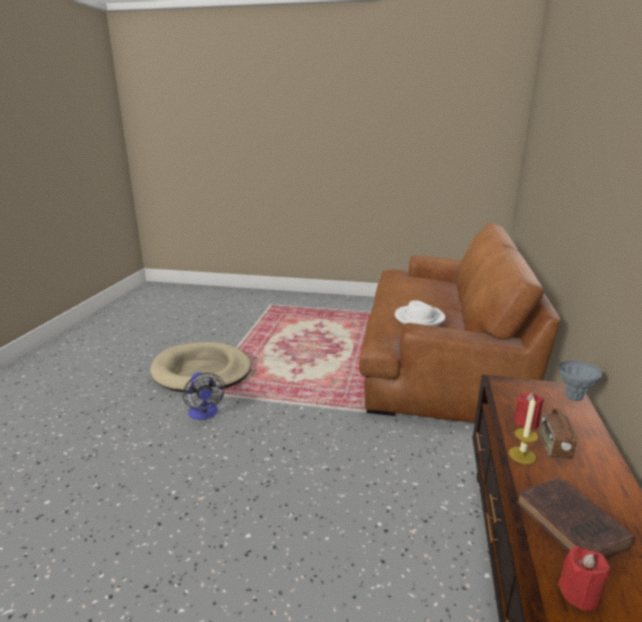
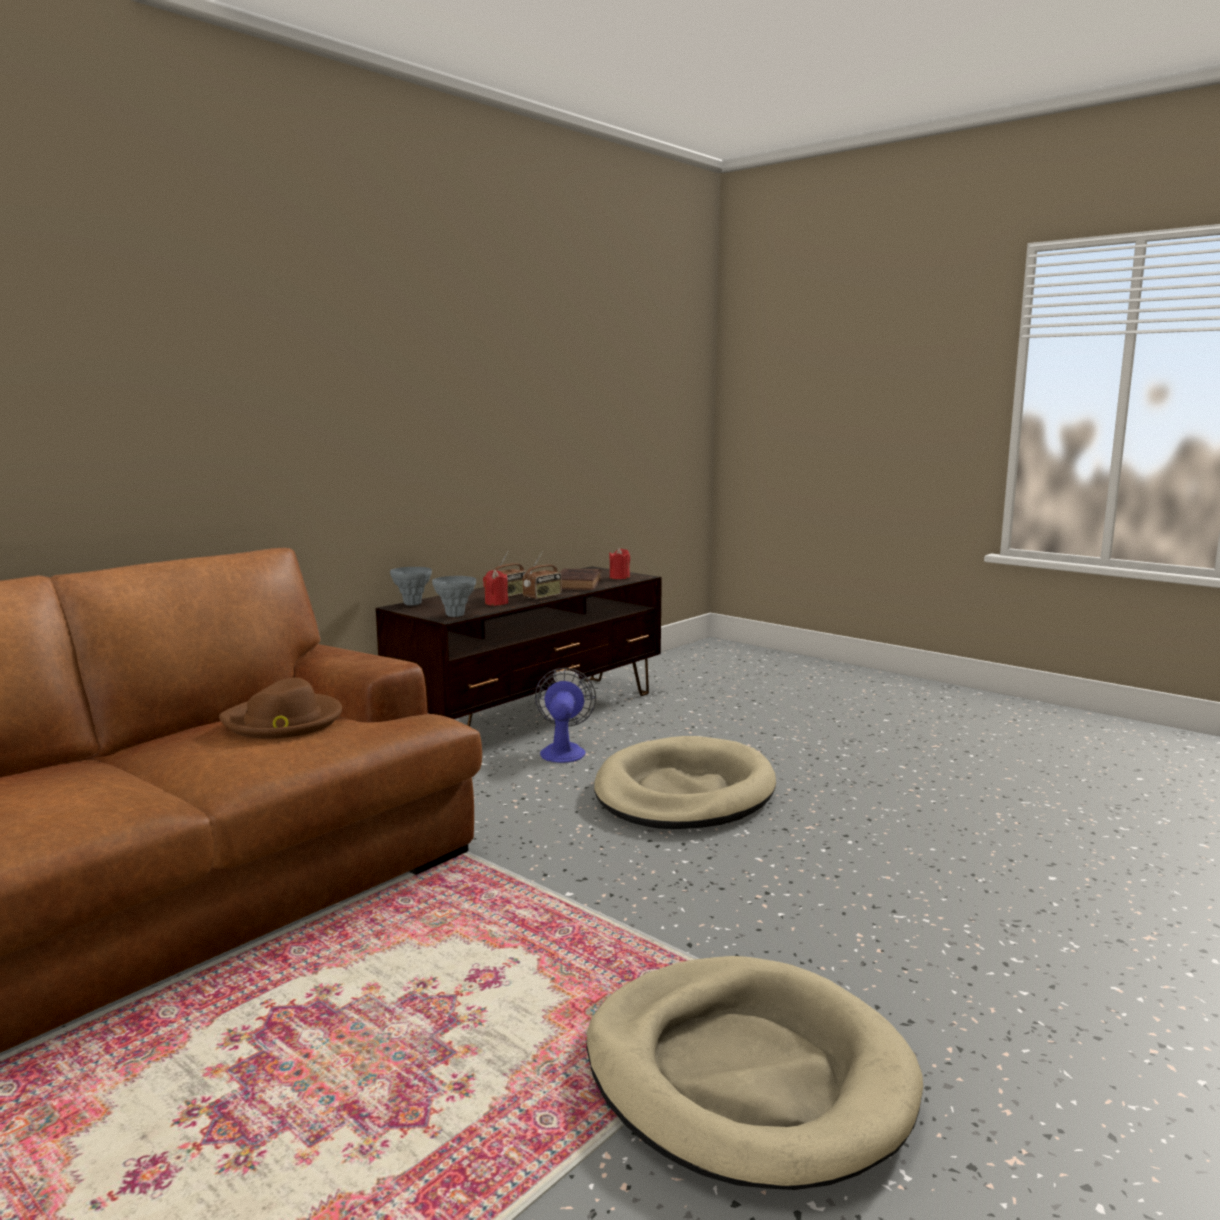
camera: 150 degrees left, 10 degrees down
(204, 414) = (774, 938): fan -> fan (563, 750)
(300, 505) = (684, 792): none -> beige dog bed
(419, 318) = (283, 721): white hat -> brown hat
(503, 388) = (455, 615): none -> grey vase
(522, 455) = (542, 597): candle -> radio

